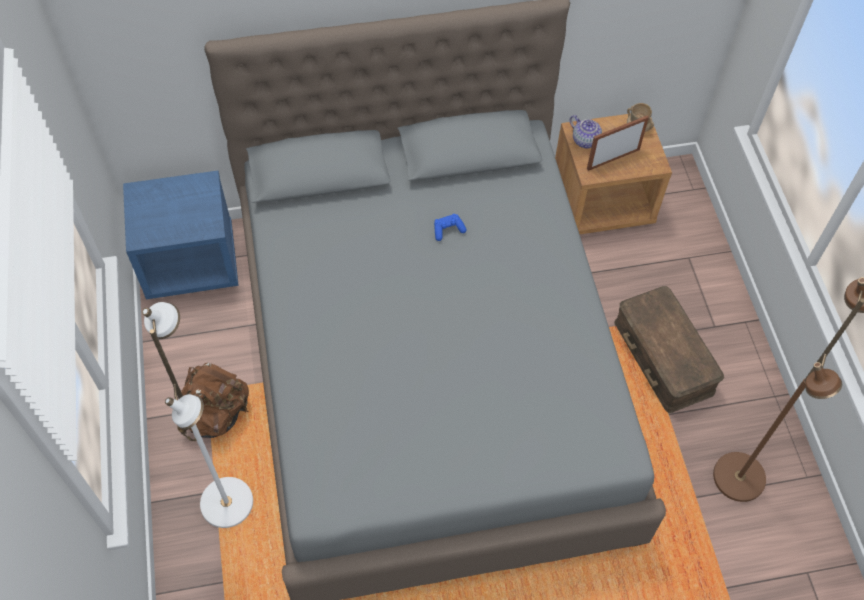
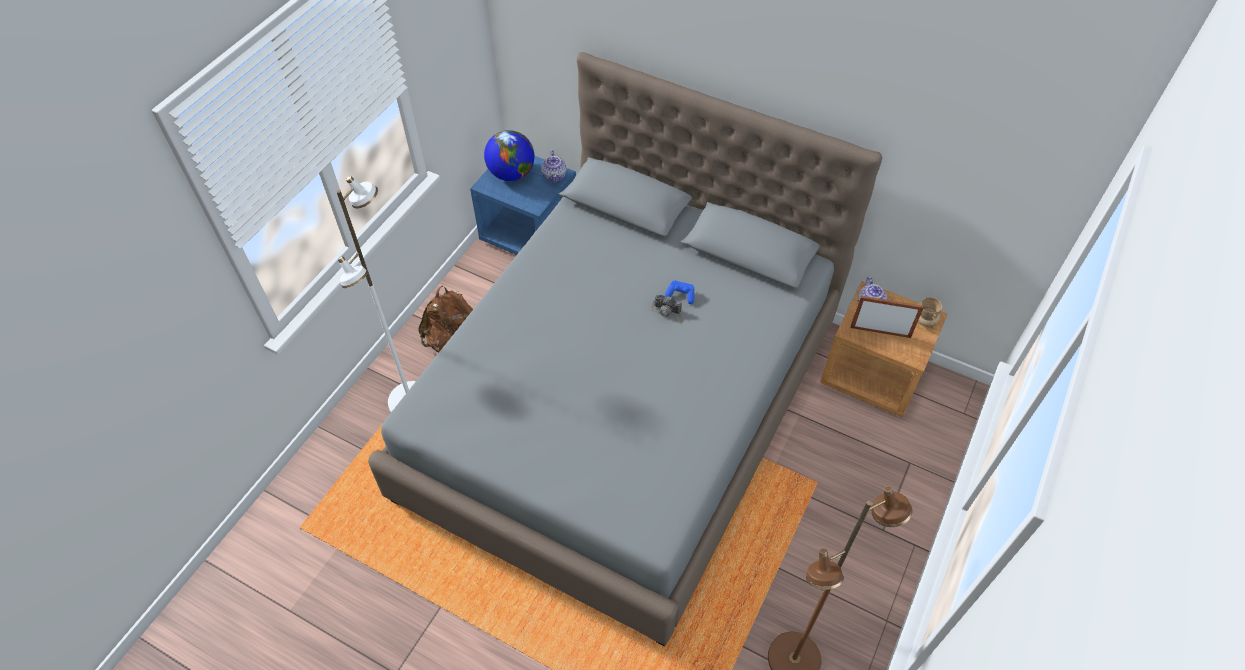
camera: 40 degrees right, 5 degrees down
(155, 210) = (511, 174): none -> globe
(201, 187) = (554, 175): none -> teapot
(452, 252) = (668, 312): none -> camera
(664, 357) = (816, 523): brown storage box -> none

